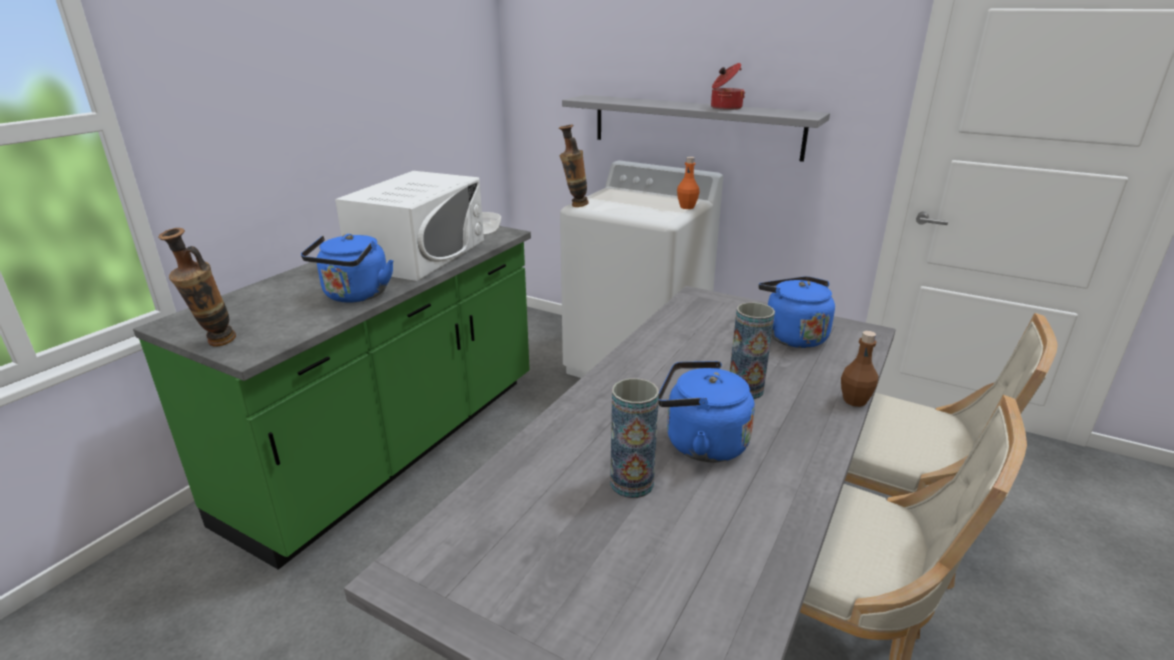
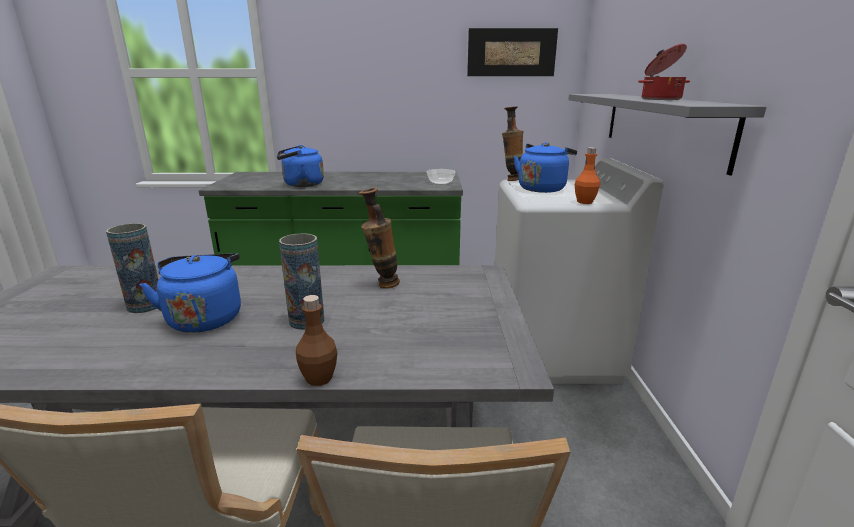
camera: 60 degrees right, 5 degrees down
(214, 344) = (224, 181): vase -> vase (381, 285)
(419, 254) = (379, 181): white microwave -> none
(445, 49) = (511, 52): none -> picture
(791, 336) = (446, 325): blue kettle -> blue kettle (542, 188)

